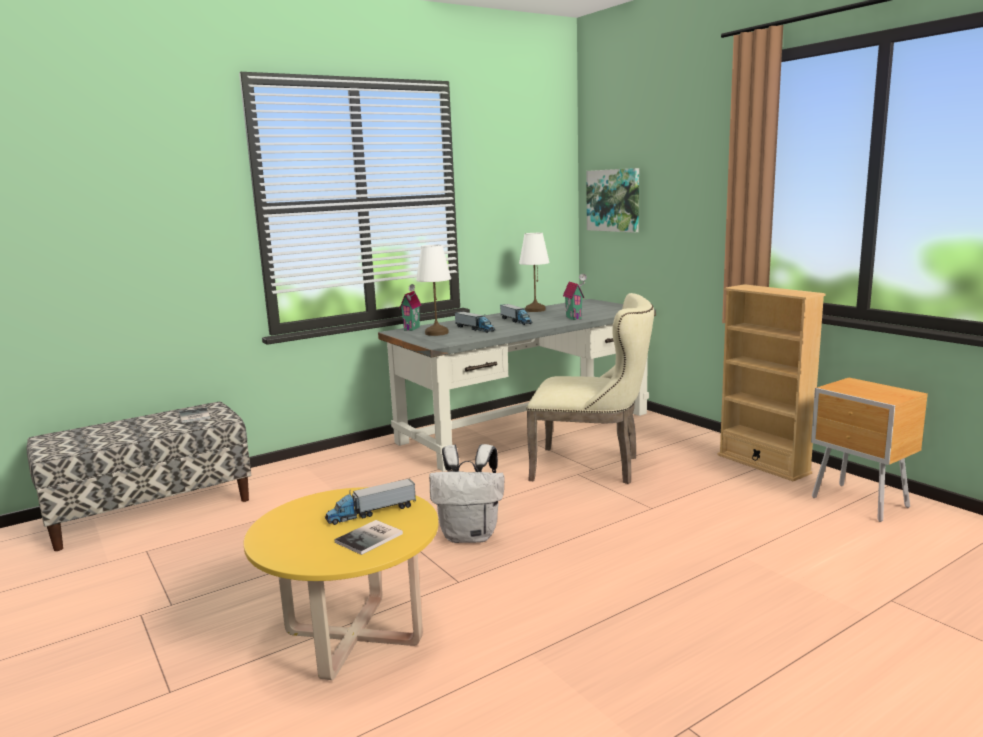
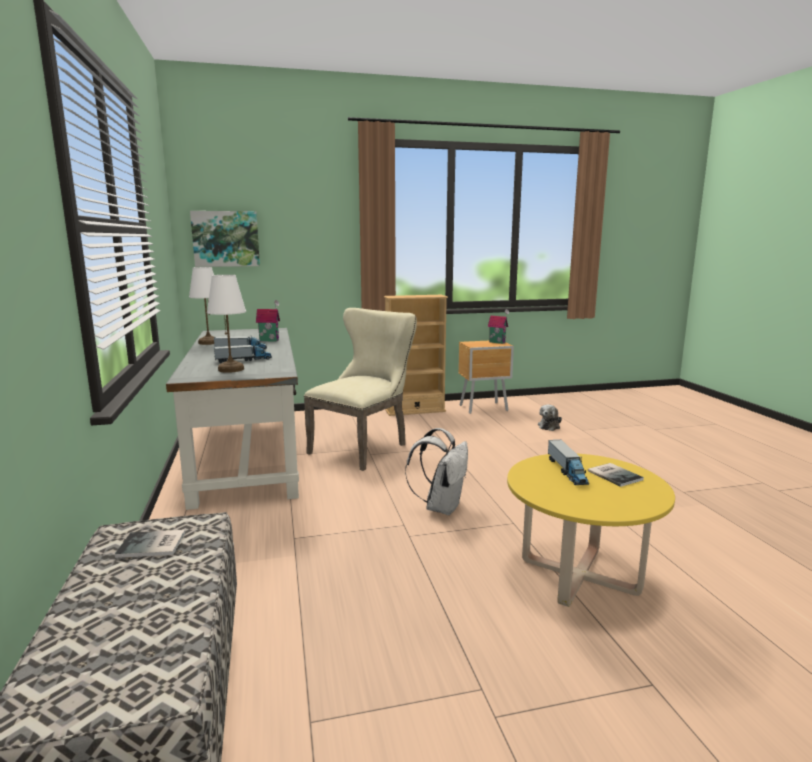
camera: 70 degrees left, 0 degrees up
(413, 328) = (187, 373): toy house -> toy house (497, 342)
(859, 567) = (549, 426): none -> plush toy

